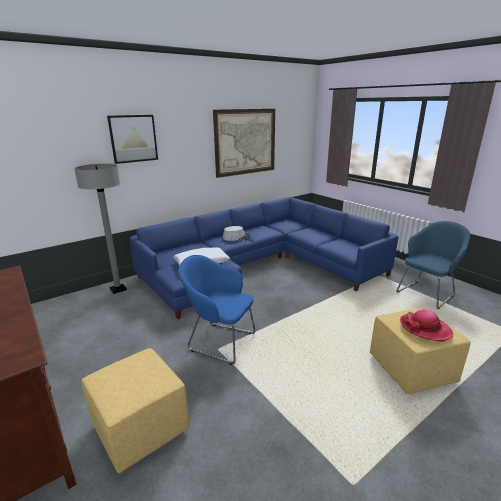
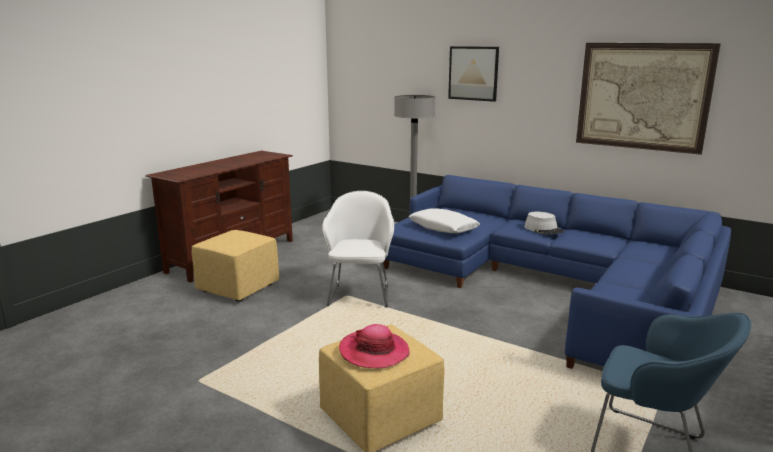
camera: 70 degrees right, 5 degrees down
(219, 341) = (360, 294): blue armchair -> white armchair

